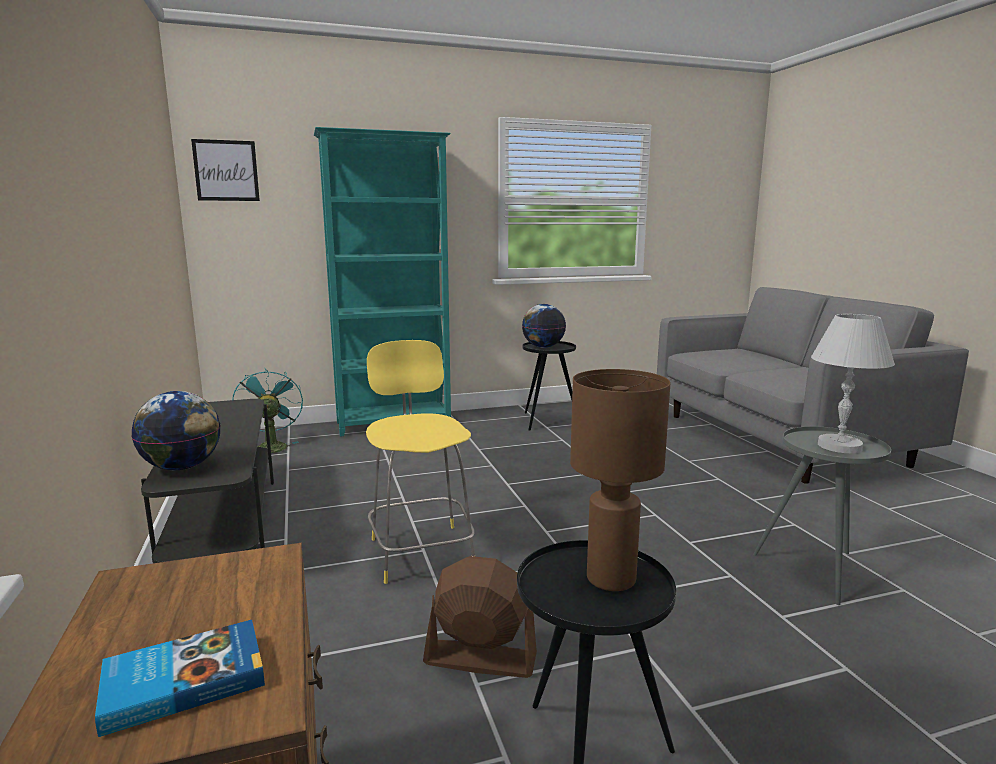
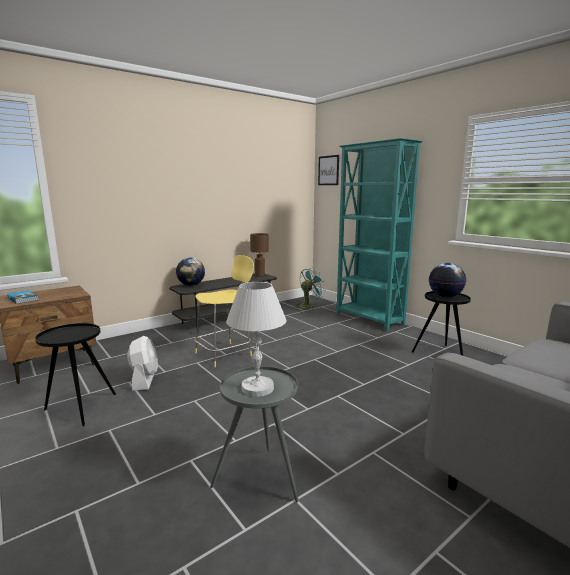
camera: 70 degrees right, 0 degrees up
(479, 658) = (144, 379): brown fan -> white fan
(612, 579) = (72, 337): brown table lamp -> brown table lamp (260, 275)

